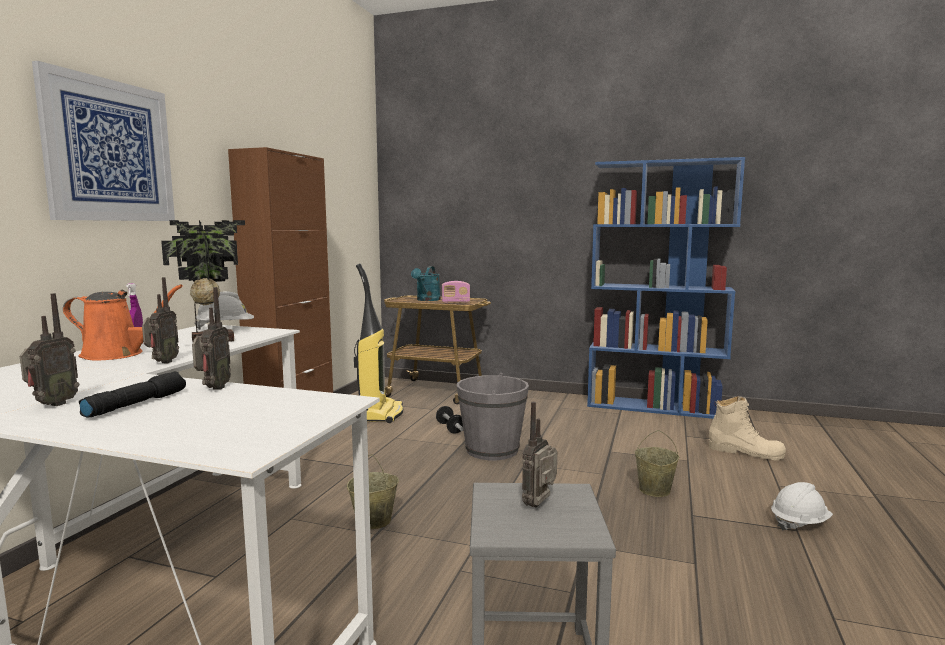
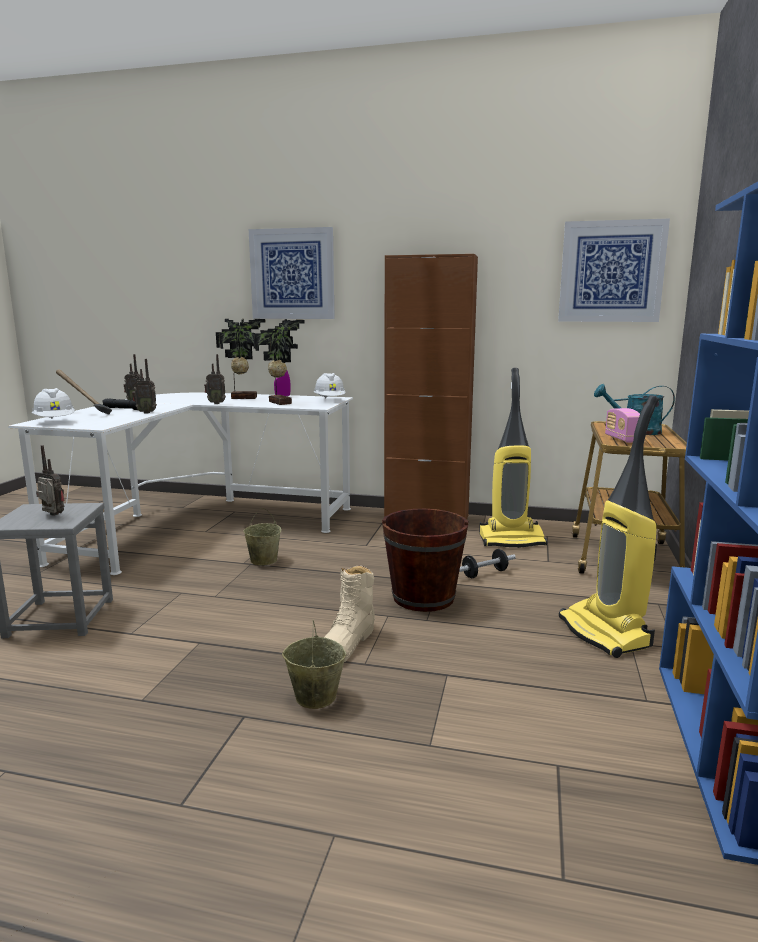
camera: 85 degrees right, 5 degrees up
(117, 354) = (243, 398): orange watering can -> potted plant
(156, 426) = (85, 413): none -> hammer
(352, 184) = (611, 272): none -> picture
(492, 450) = (423, 597): grey bucket -> brown bucket
(548, 410) = (606, 633): none -> vacuum cleaner
(745, 452) = (495, 834): beige boot -> beige boot (346, 643)
(799, 523) = (199, 815): white hard hat -> white hard hat (55, 422)

